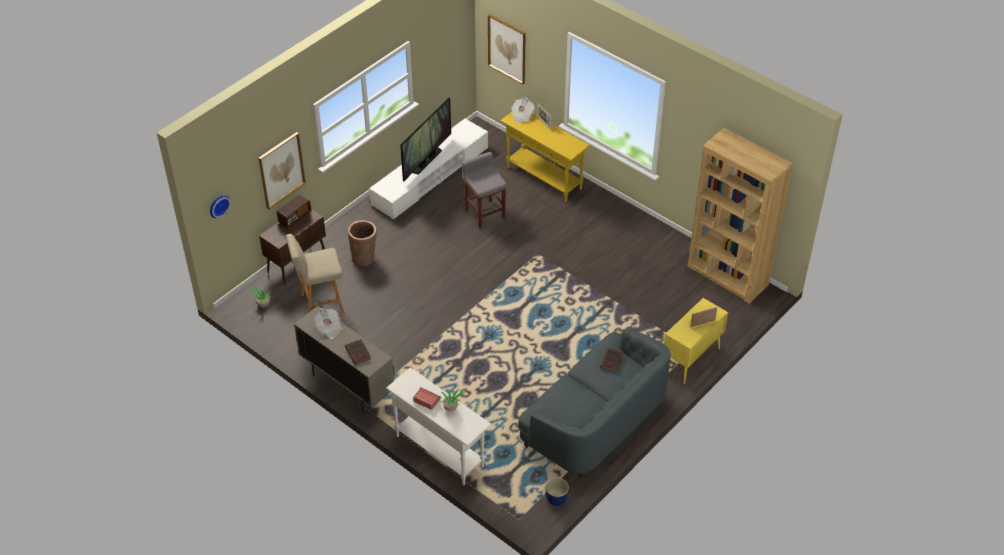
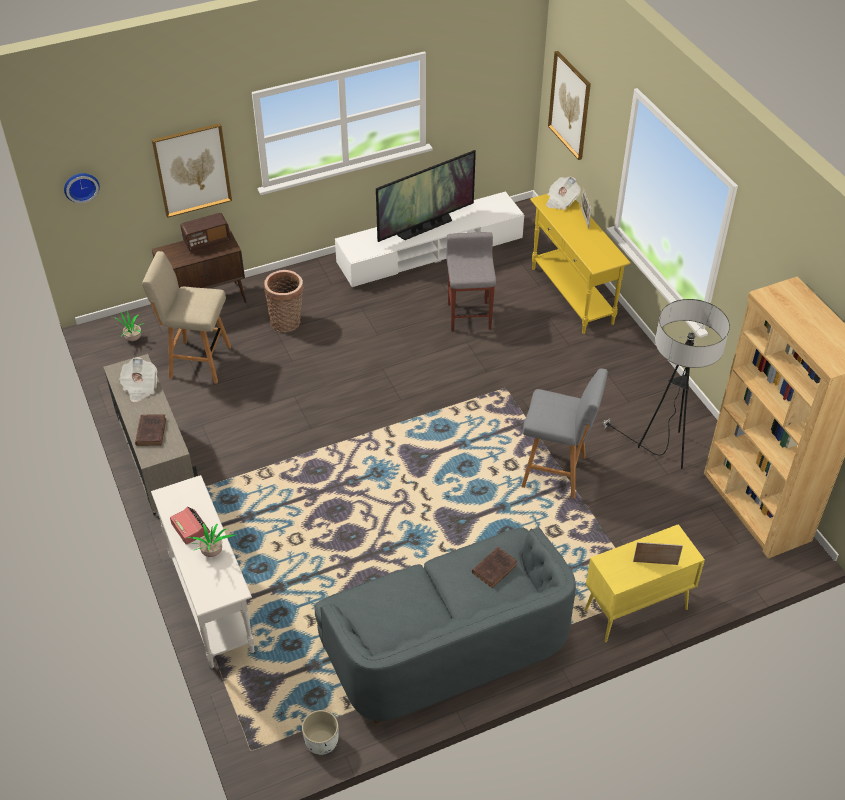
camera: 25 degrees right, 0 degrees up
(556, 499) = (321, 742): blue planter -> white planter
(600, 296) = (556, 472): none -> grey stool
(656, 261) = (662, 450): none -> floor lamp

